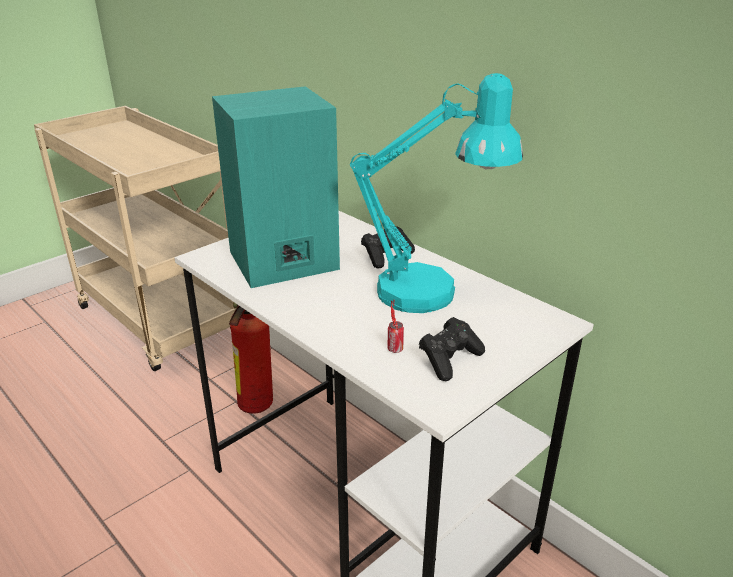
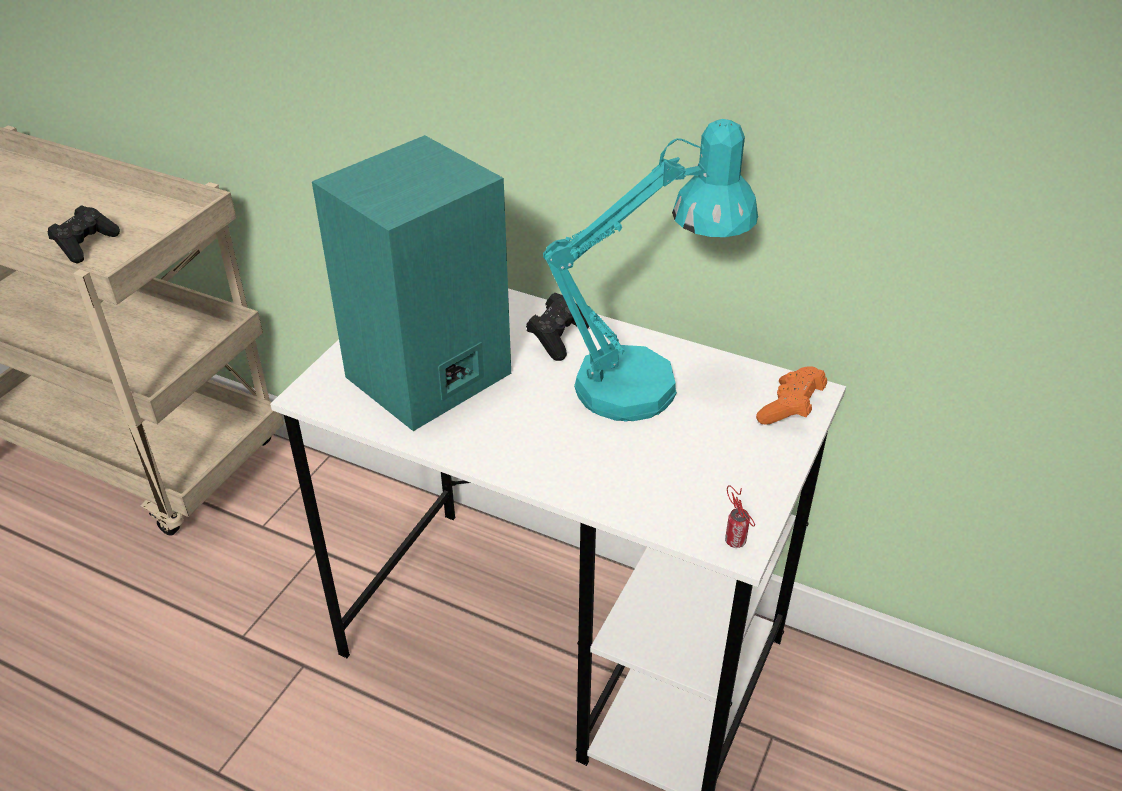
camera: 20 degrees left, 10 degrees up
(253, 408) = (347, 553): fire extinguisher -> none
(395, 351) = (648, 481): can -> can (737, 543)
(450, 360) = (716, 478): black game controller -> black game controller (86, 245)
(537, 329) = (790, 409): none -> orange game controller

